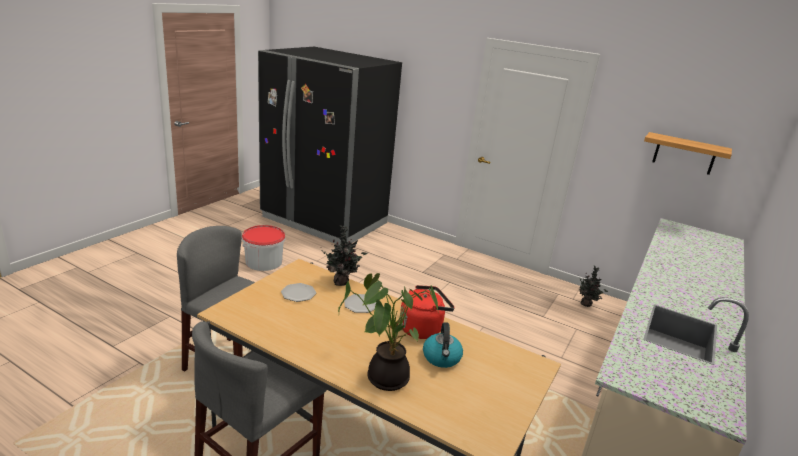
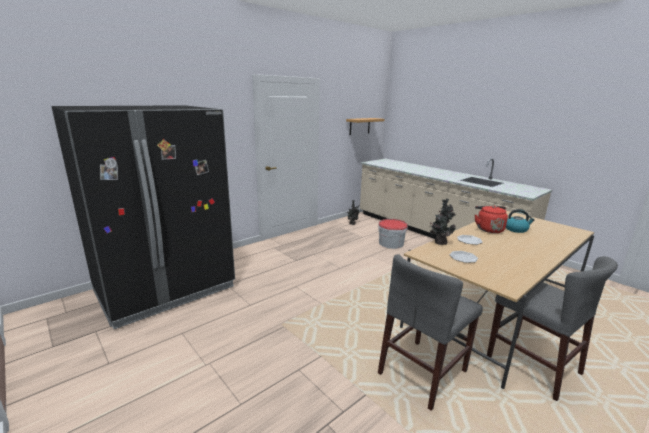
camera: 70 degrees left, 5 degrees down
(264, 262) = (233, 338): bucket -> bucket (391, 243)
(385, 376) = (545, 244): potted plant -> none

